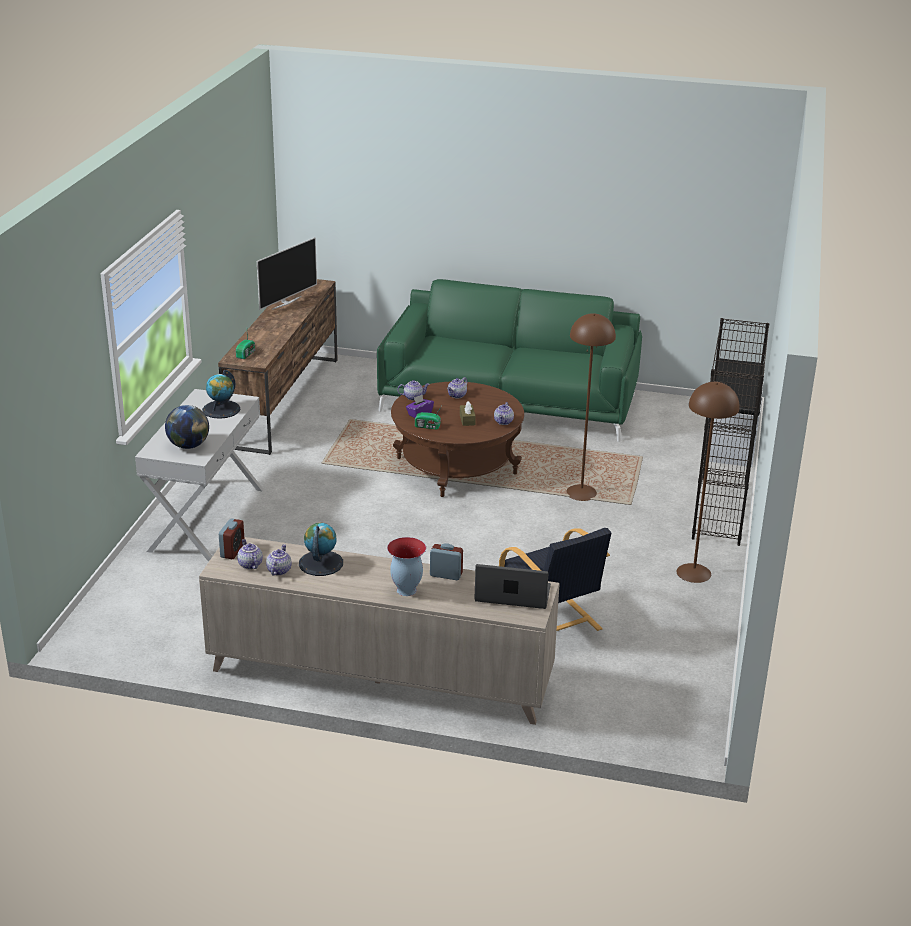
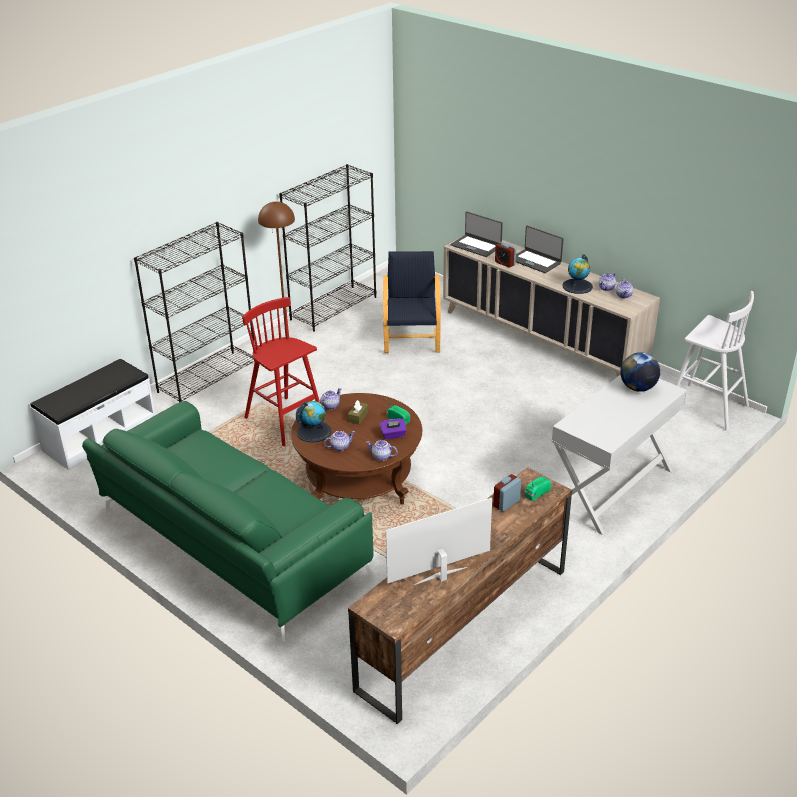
camera: 150 degrees left, 5 degrees up
(119, 637) = (705, 406): none -> white stool
(221, 409) = (595, 419): globe -> globe (314, 431)
(232, 551) = (632, 306): alarm clock -> alarm clock (506, 503)
(406, 590) = (535, 261): vase -> laptop
(581, 492) = (286, 422): brown floor lamp -> red stool
(706, 642) = (334, 308): none -> black bookcase

